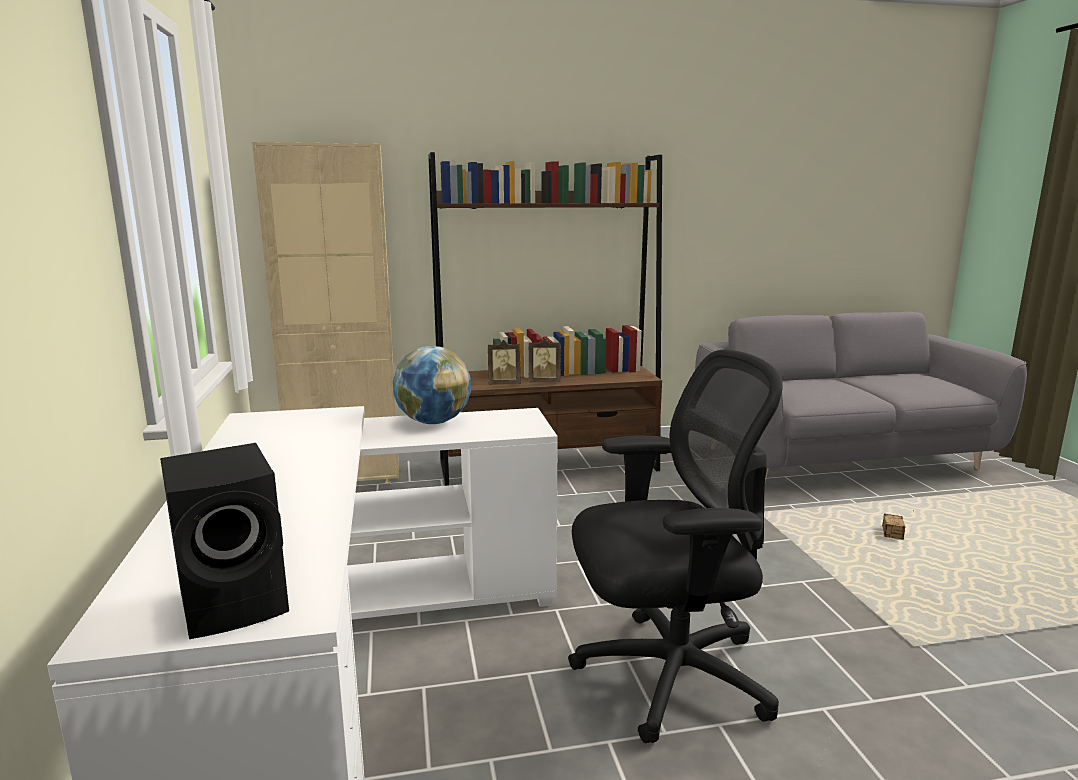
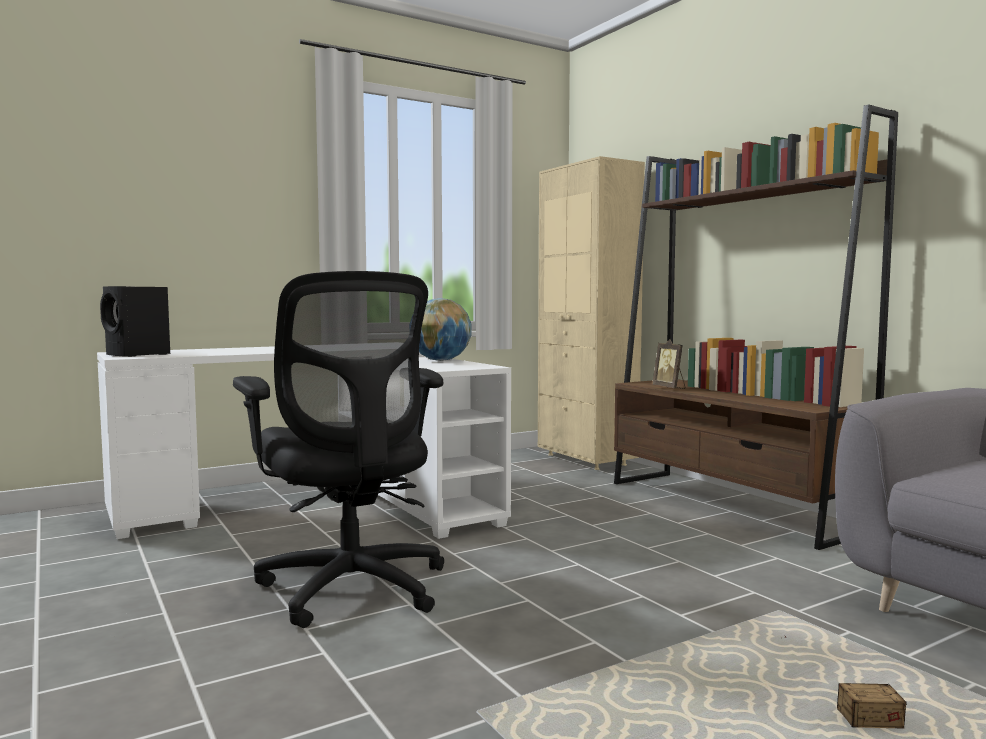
camera: 70 degrees right, 10 degrees down
(544, 382) = (704, 393): picture frame -> none

